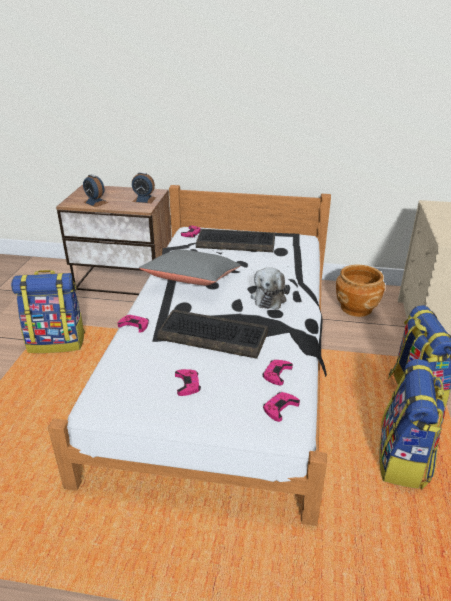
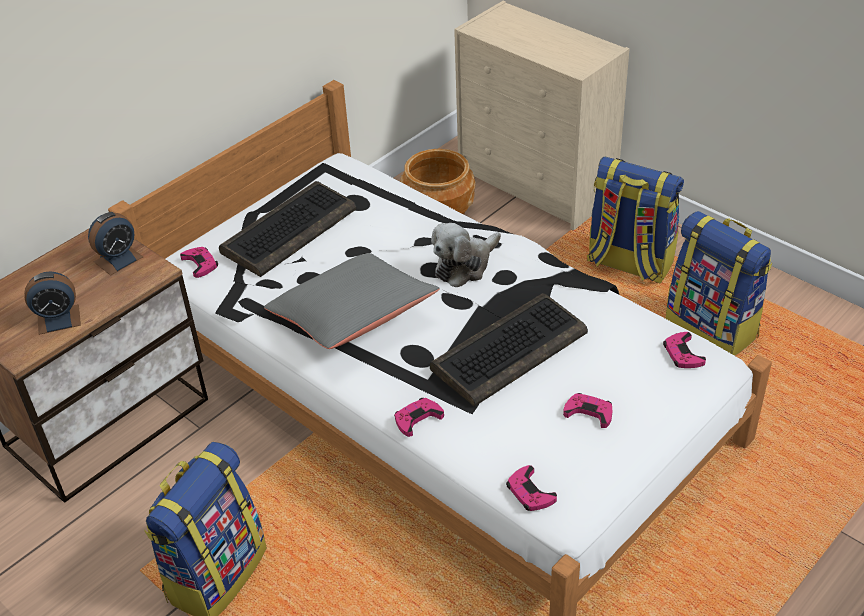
camera: 55 degrees left, 10 degrees up
(269, 297) = (465, 265): plush toy -> plush toy turned 90 degrees clockwise
(277, 374) = (624, 330): pink game controller -> pink game controller (530, 492)

